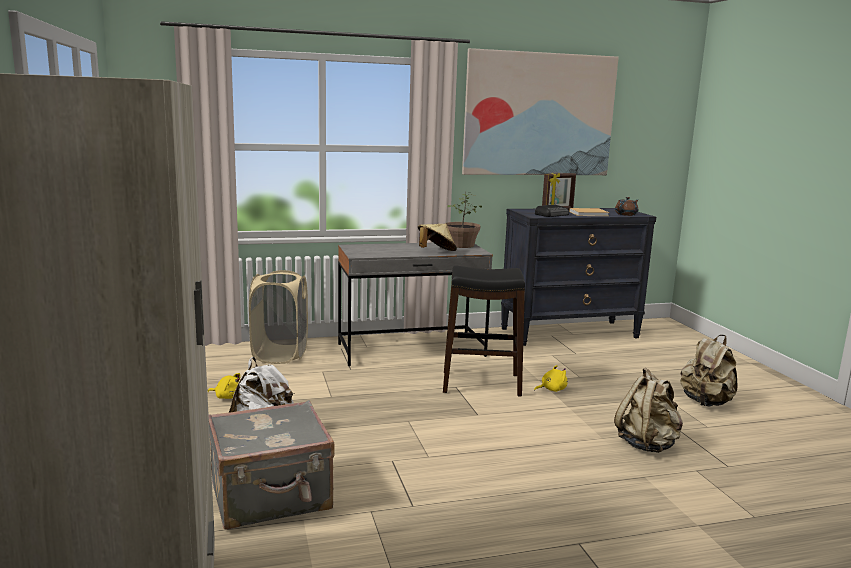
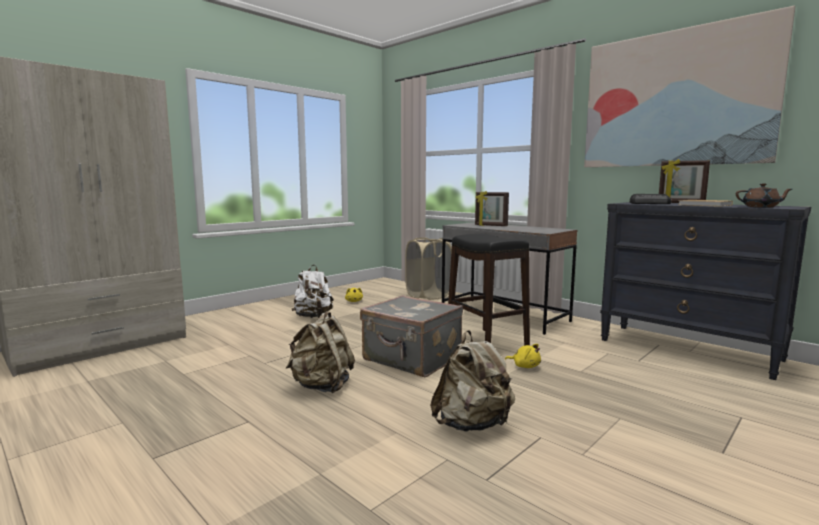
camera: 60 degrees right, 5 degrees down
(271, 497) = (248, 334): grey suitcase -> grey suitcase (411, 360)
(392, 249) = (490, 226): none -> picture frame
(436, 252) = (512, 229): beige hat -> none
(461, 245) = (554, 229): potted plant -> none
(706, 402) = (659, 445): beige backpack -> beige backpack (322, 386)

